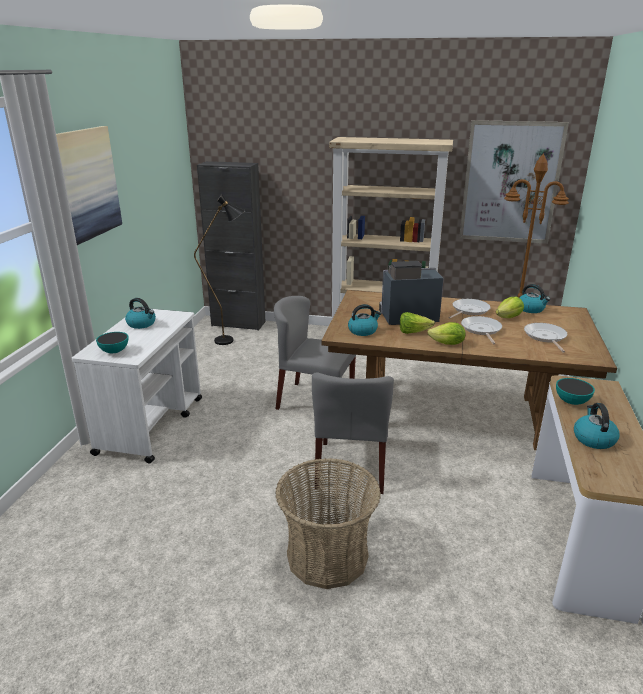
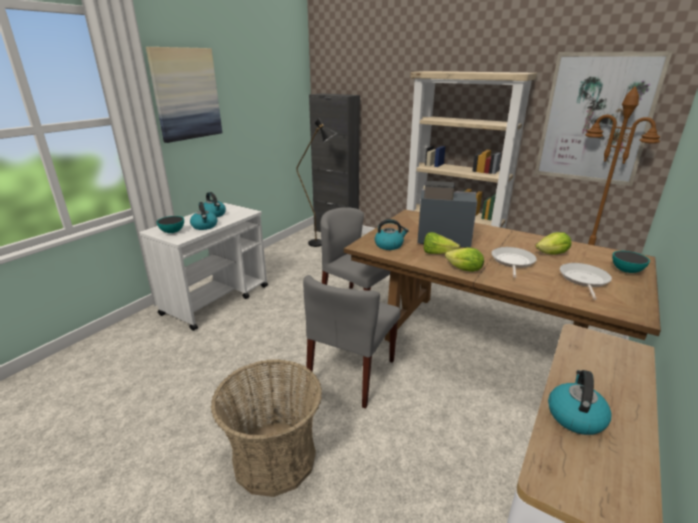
camera: 20 degrees right, 0 degrees up
(469, 310) = (512, 241): frying pan -> none
(531, 309) = (584, 249): kettle -> kettle (205, 226)
(571, 402) = (573, 360): bowl -> bowl (626, 271)

